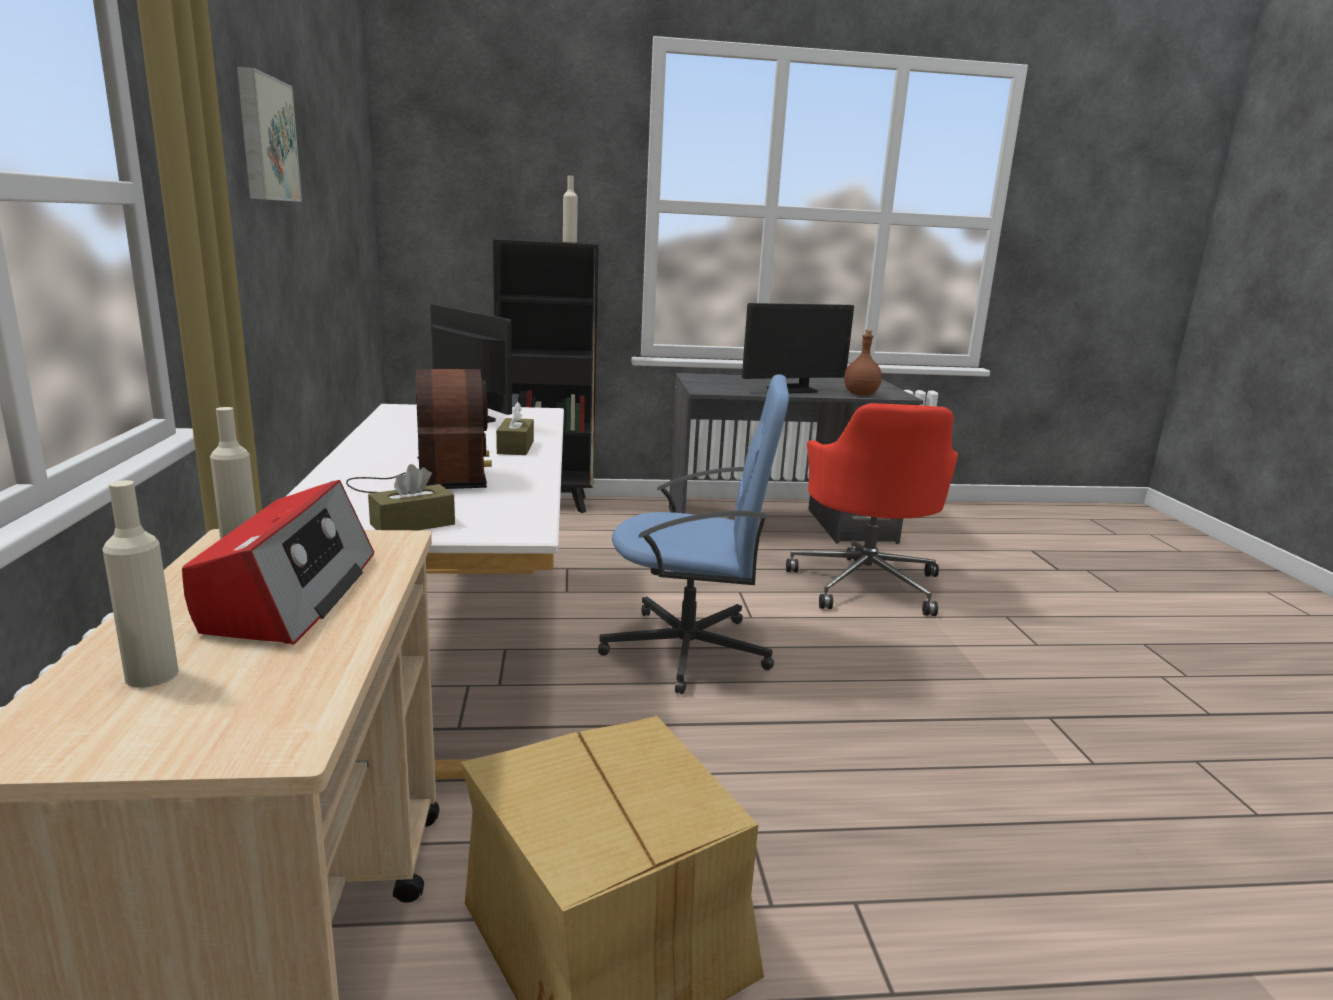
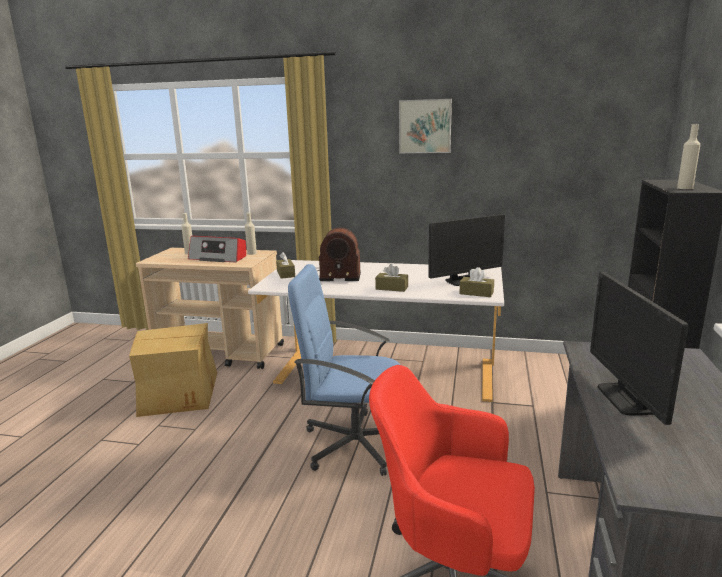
camera: 110 degrees right, 0 degrees up
(530, 414) = (476, 293): none -> brown tissue box
(690, 650) = (354, 443): blue office chair -> blue office chair turned 75 degrees clockwise
(861, 394) = (629, 448): brown bottle -> none

